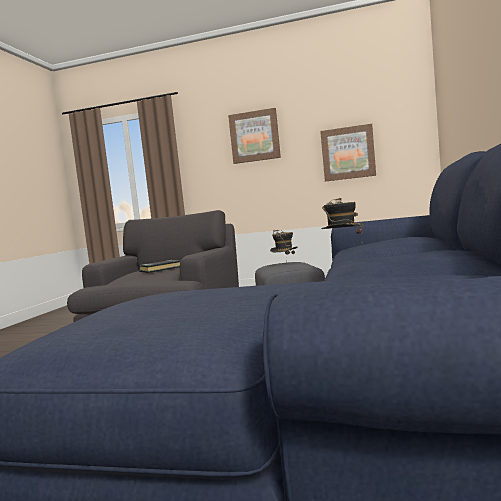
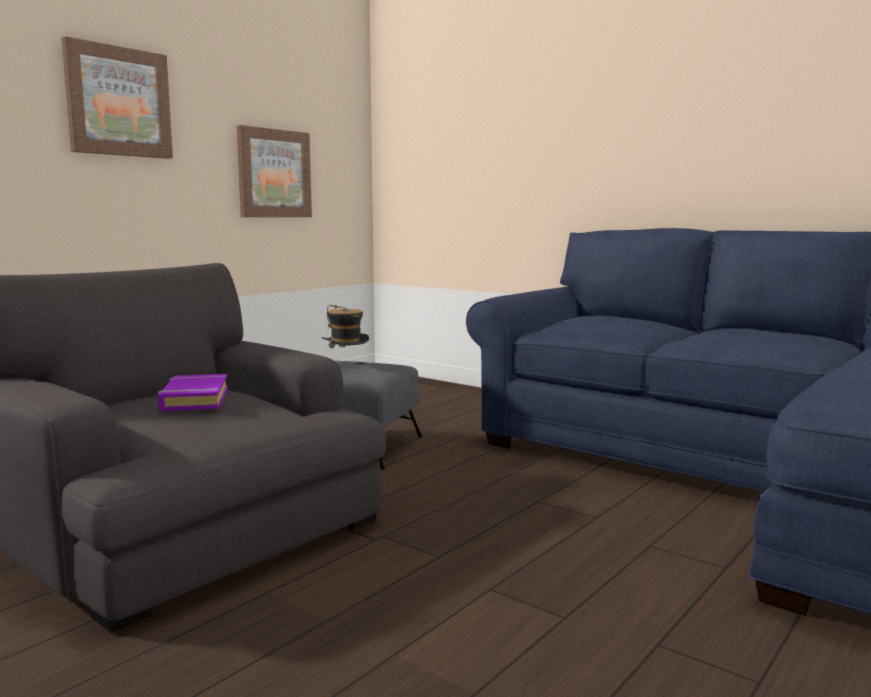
camera: 65 degrees left, 5 degrees up
(160, 269) = (194, 399): black book -> purple book
(343, 246) = (562, 329): hat -> none

